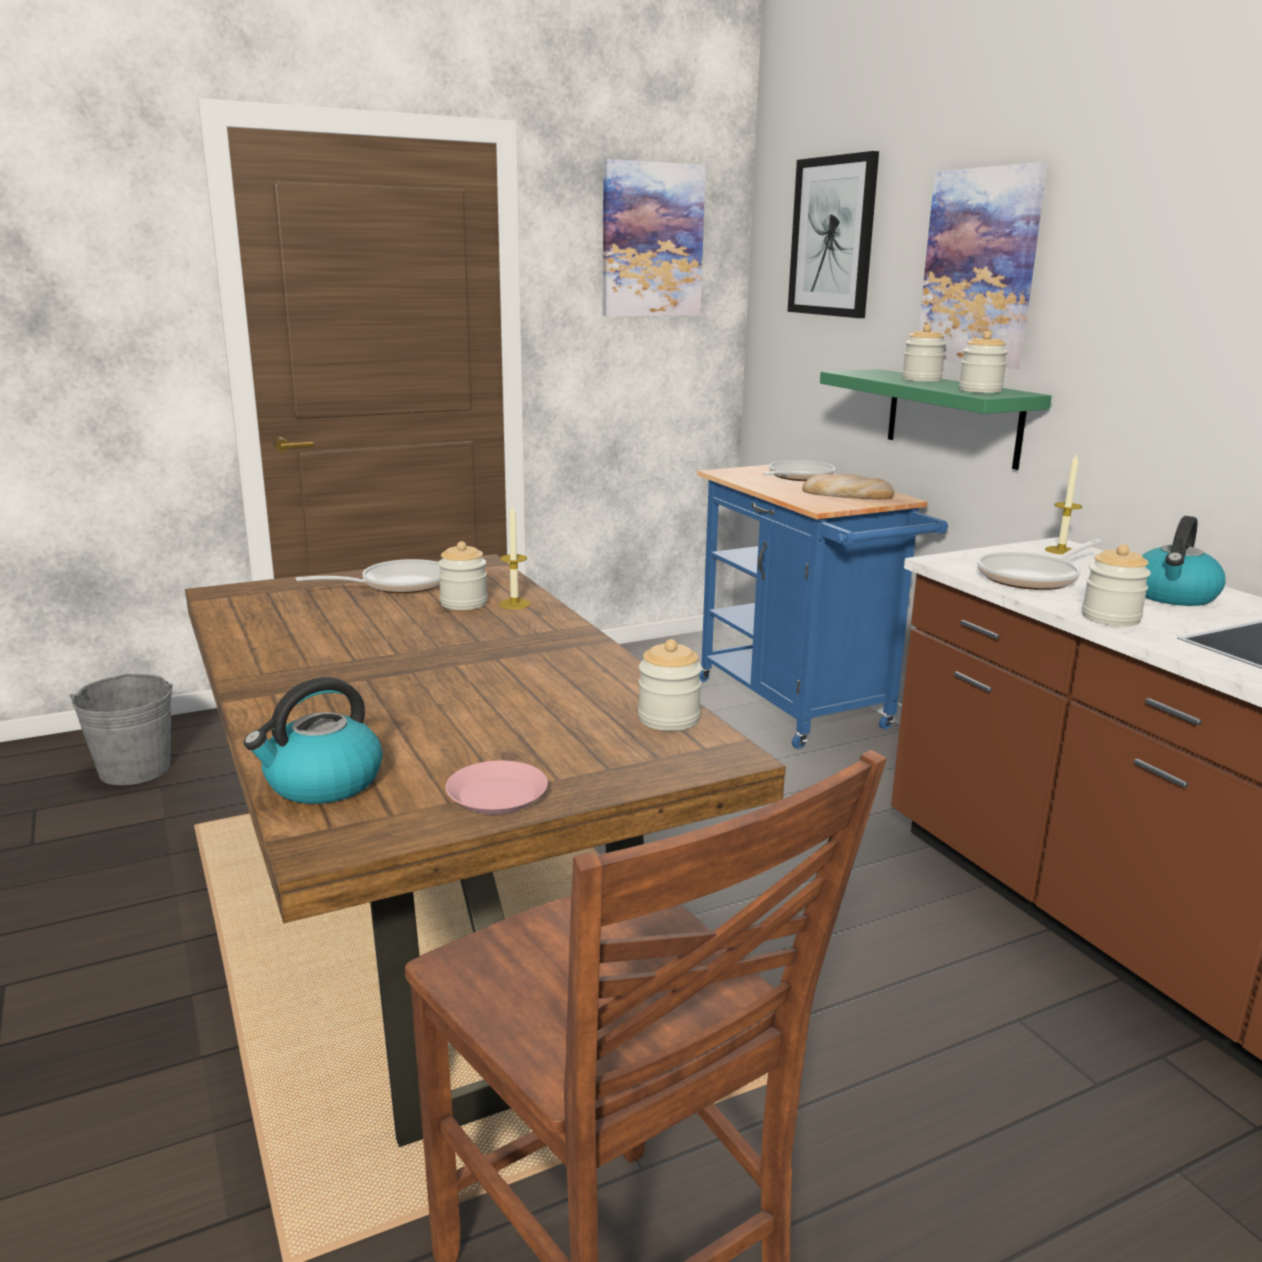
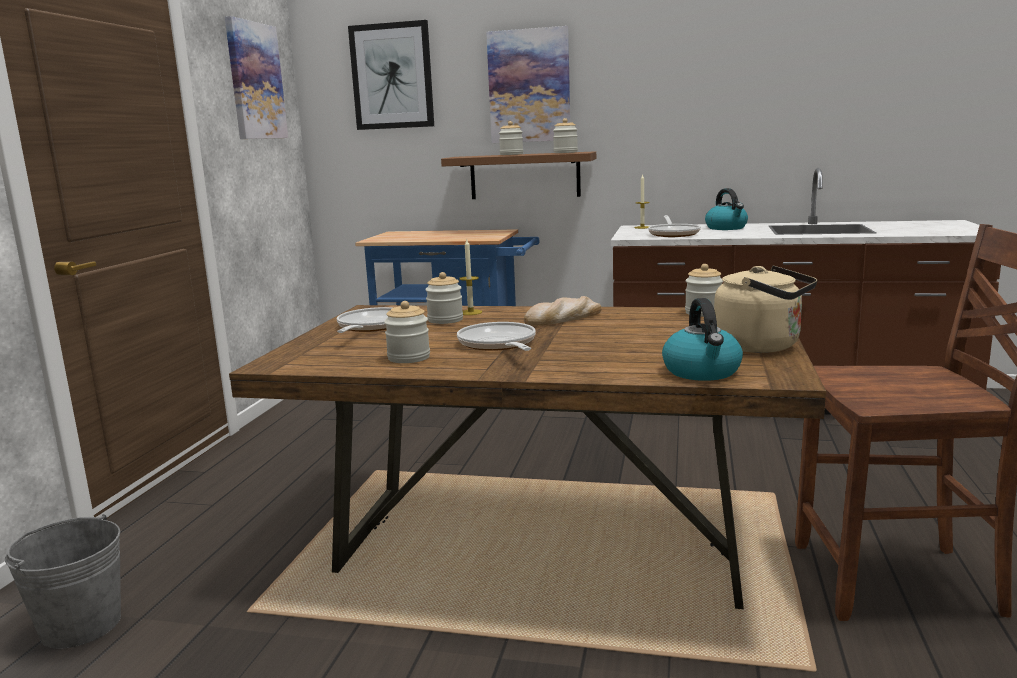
camera: 50 degrees left, 5 degrees down
(497, 796) = (762, 346): pink plate -> beige kettle
(797, 477) = (421, 234): frying pan -> frying pan (498, 345)
(847, 494) = (476, 234): bread -> bread (563, 318)
(953, 417) = (524, 176): green shelf -> brown shelf
(1110, 618) = (741, 235): jar -> jar (409, 358)

